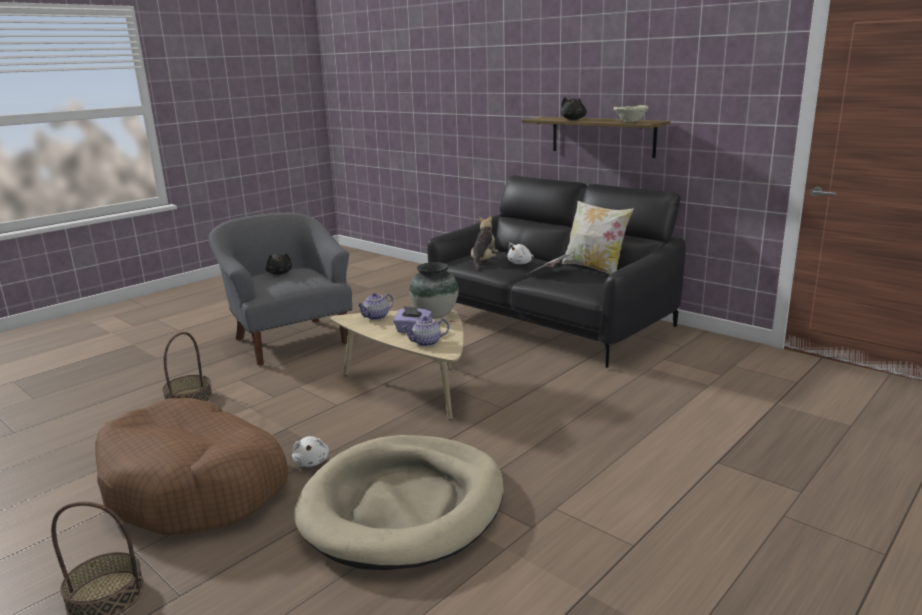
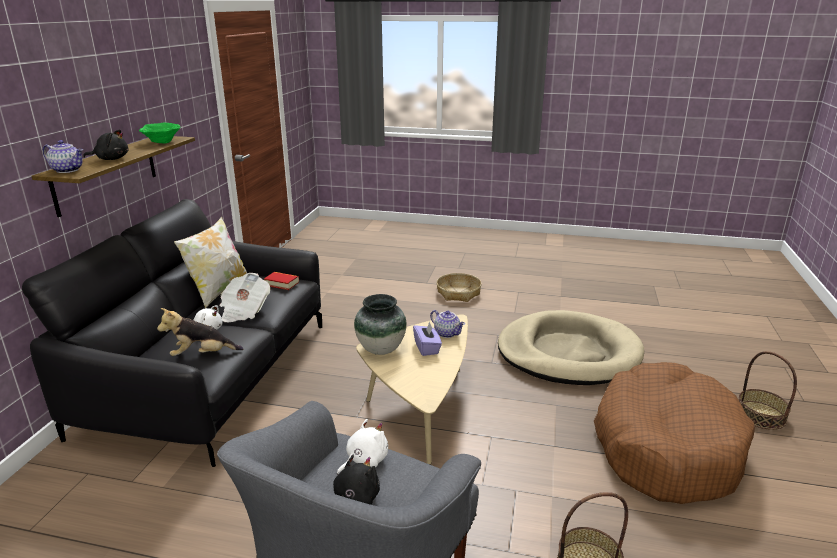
camera: 120 degrees left, 5 degrees up
(311, 462) = (575, 407): white plush toy -> white plush toy (364, 460)
(376, 317) = (410, 380): teapot -> teapot (68, 170)
(587, 284) = (282, 284): none -> book
(629, 121) = (162, 142): beige bowl -> green bowl
(659, 479) = (458, 293): none -> basket

